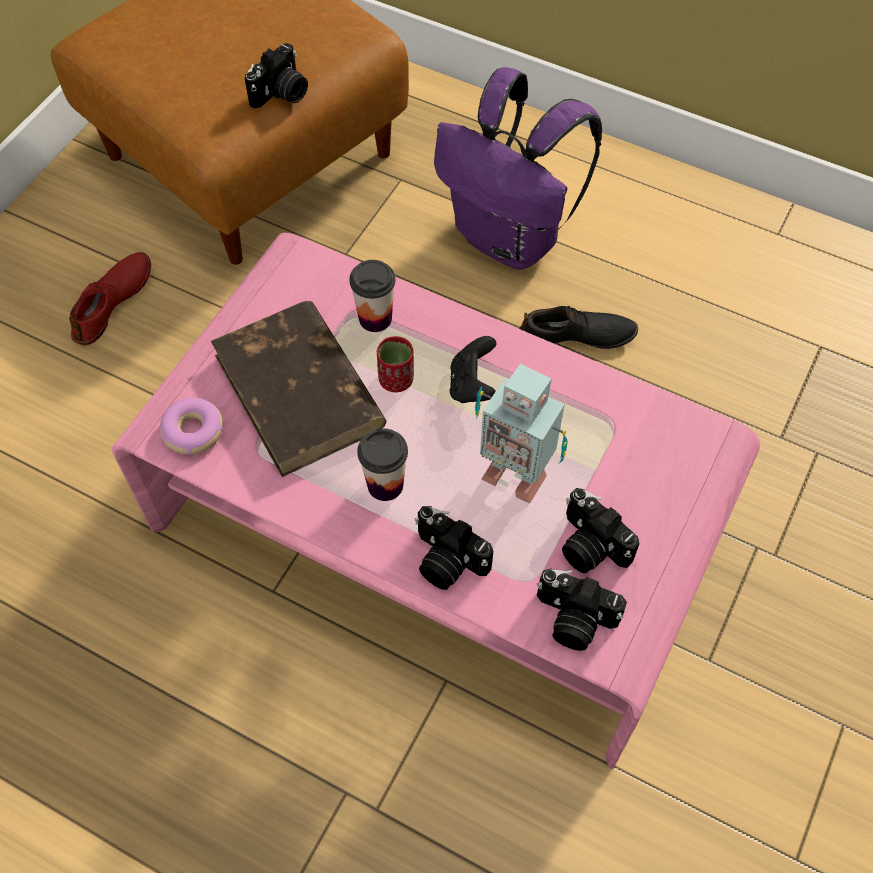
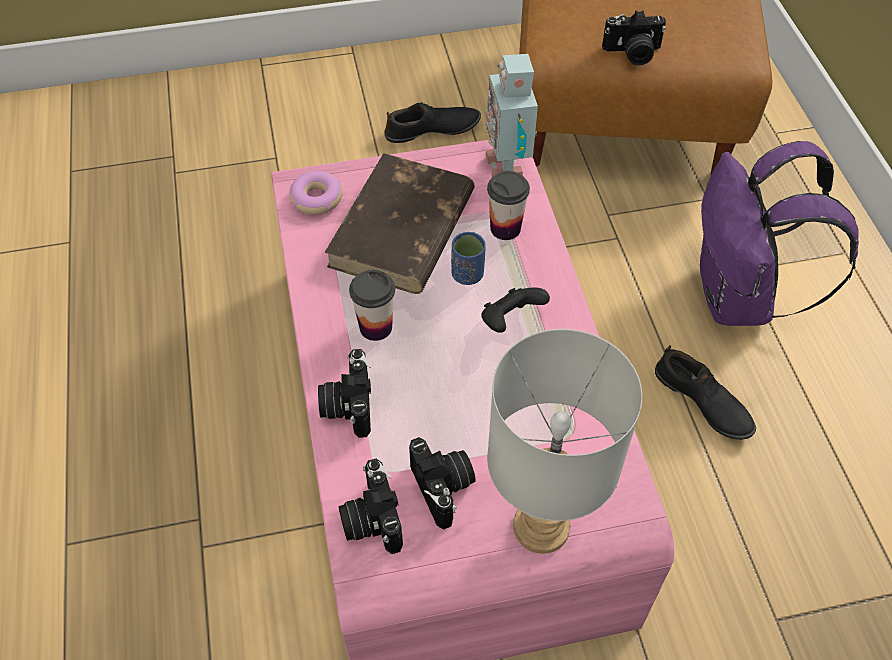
camera: 50 degrees right, 5 degrees down
(113, 303) = (432, 130): red shoe -> black shoe
(396, 380) = (467, 274): red cup -> blue cup
(514, 472) = (462, 397): toy robot -> toy robot (508, 167)
(588, 546) = (444, 488): camera -> camera turned 150 degrees clockwise
(678, 503) = (543, 526): none -> grey table lamp

